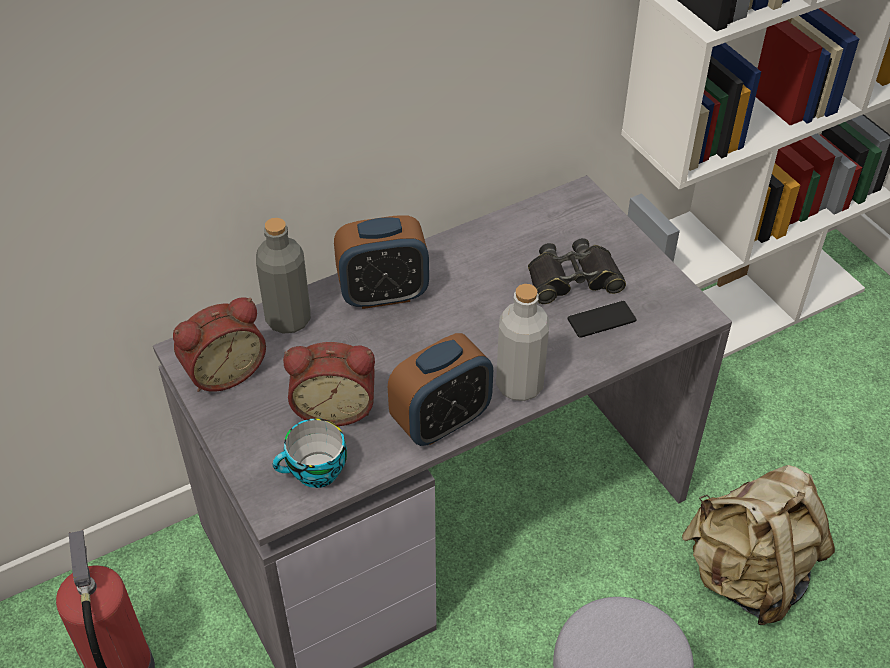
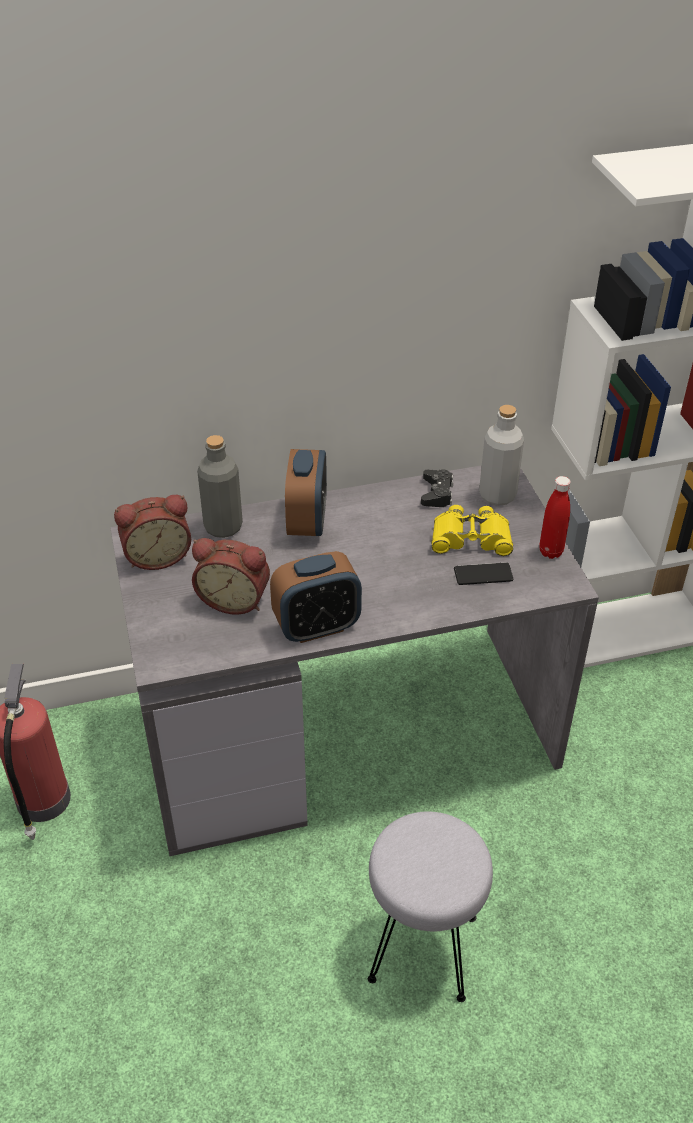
camera: 15 degrees right, 5 degrees down
(315, 473) = (199, 645): cup -> none
(383, 294) = (307, 521): alarm clock -> alarm clock turned 90 degrees counterclockwise
(516, 231) = (437, 493): none -> black game controller
(519, 385) = (393, 612): grey bottle -> grey bottle (497, 495)
(572, 279) = (471, 538): black binoculars -> yellow binoculars
(663, 278) = (550, 552): none -> red bottle
(748, 575) = (598, 843): beige backpack -> none

